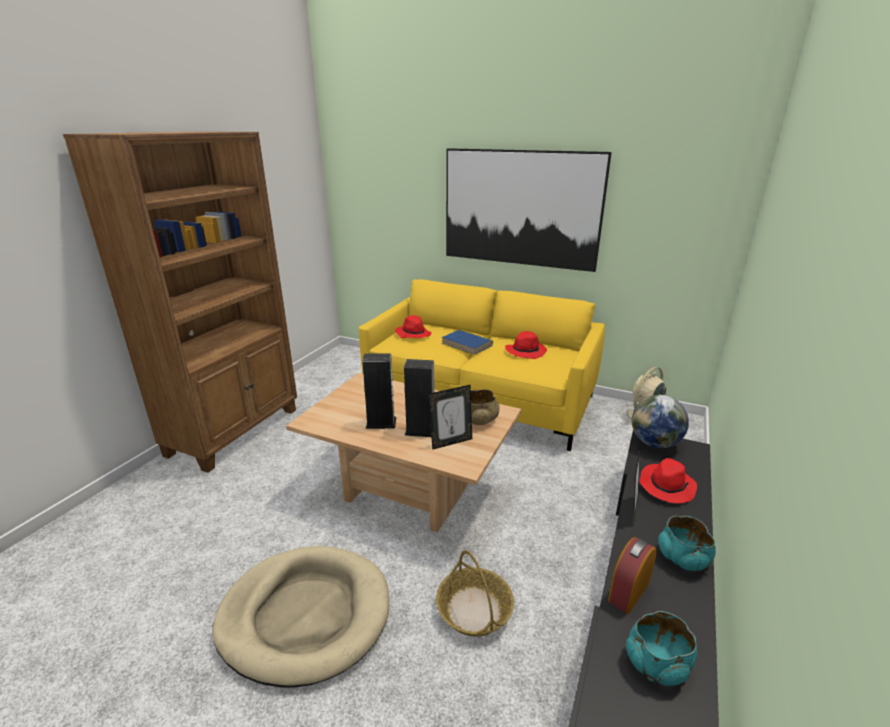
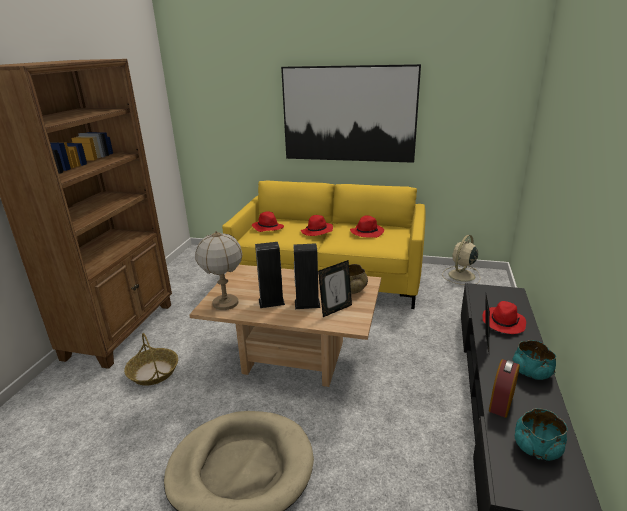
camera: 10 degrees left, 0 degrees up
(330, 418) = (225, 303): none -> table lamp
(467, 344) = (317, 231): blue book -> red hat
(474, 610) = (378, 440): basket -> basket (153, 372)
(654, 443) = (484, 292): globe -> none

